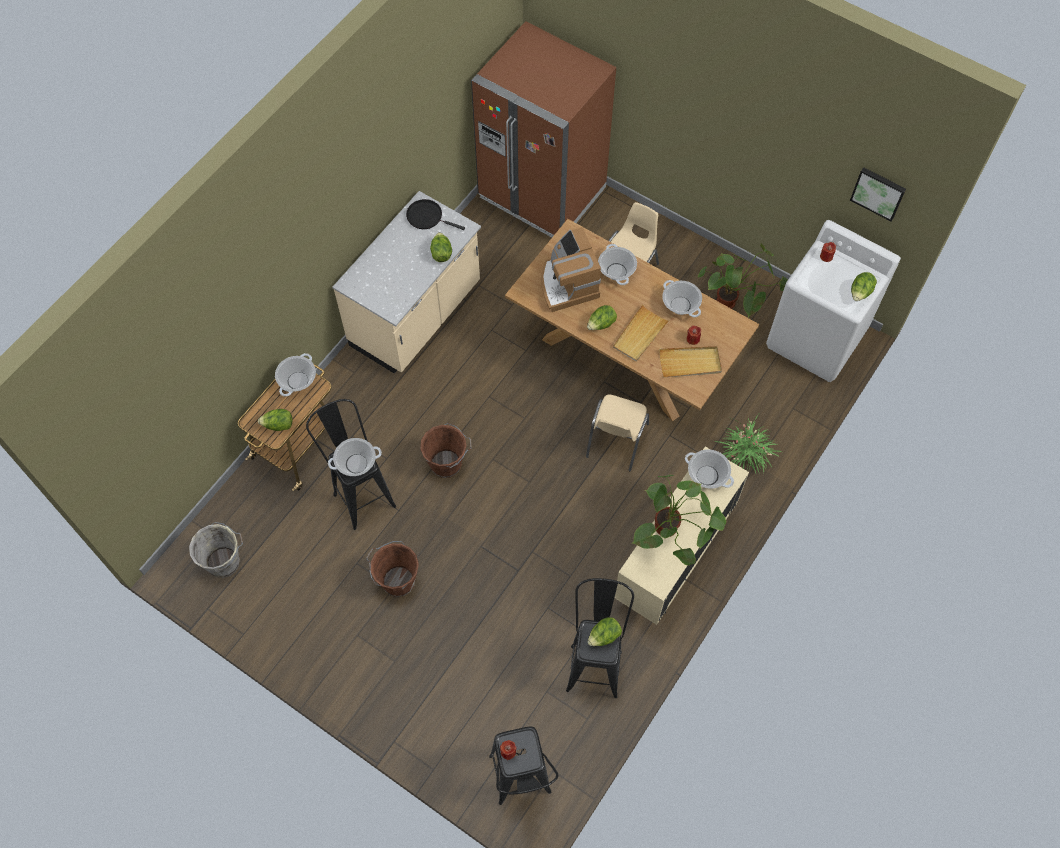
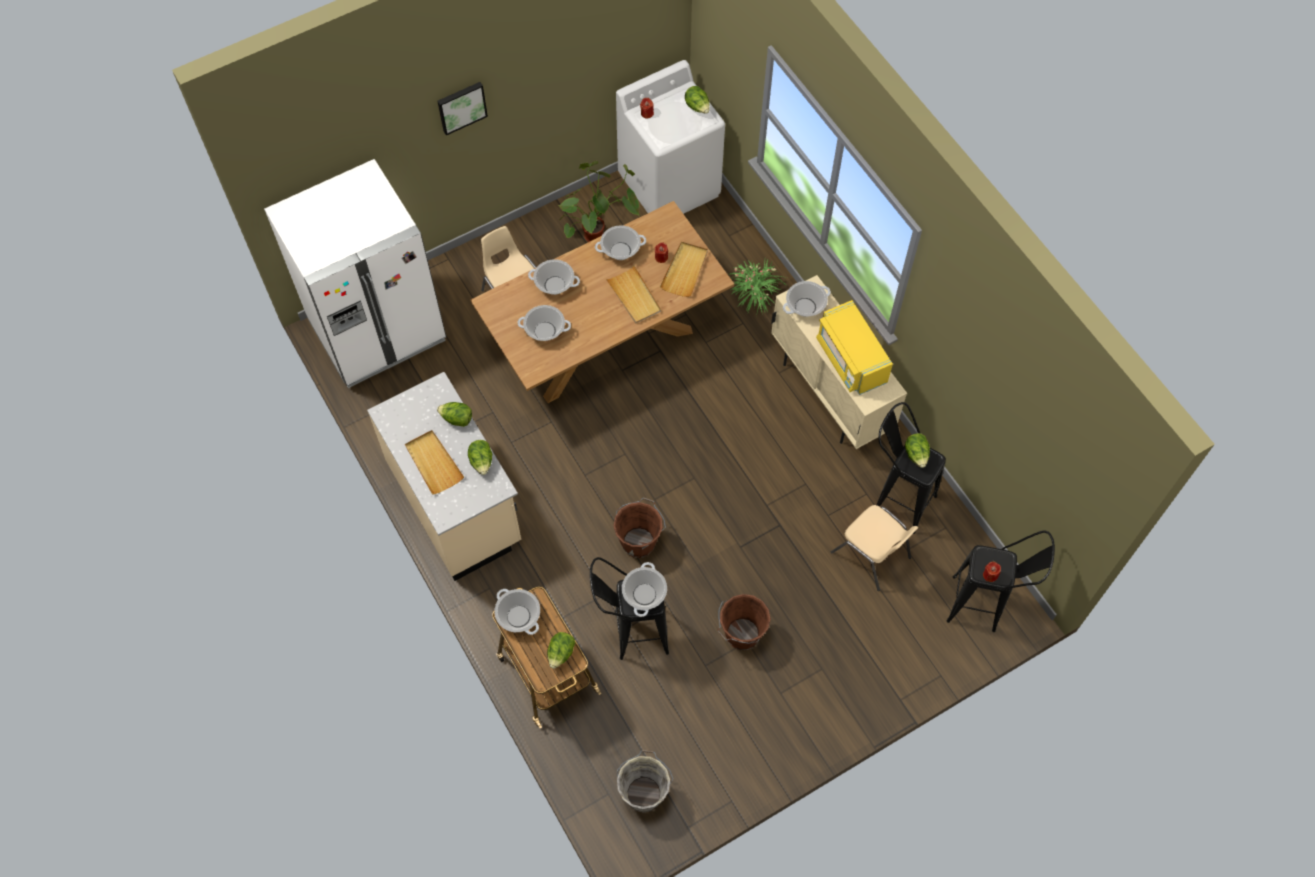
camera: 65 degrees left, 0 degrees up
(393, 255) = (433, 463): none -> beige tray
(427, 217) = (405, 414): black frying pan -> none
(542, 193) = (378, 331): brown fridge -> white fridge
(567, 284) = (545, 331): coffee machine -> cooking pot
(601, 324) = (605, 322): lettuce -> lettuce (482, 462)
(615, 441) = (689, 388): beige chair -> beige chair (872, 555)
(672, 536) = (850, 359): potted plant -> yellow microwave
(878, 192) = (643, 29): picture -> picture (461, 106)

